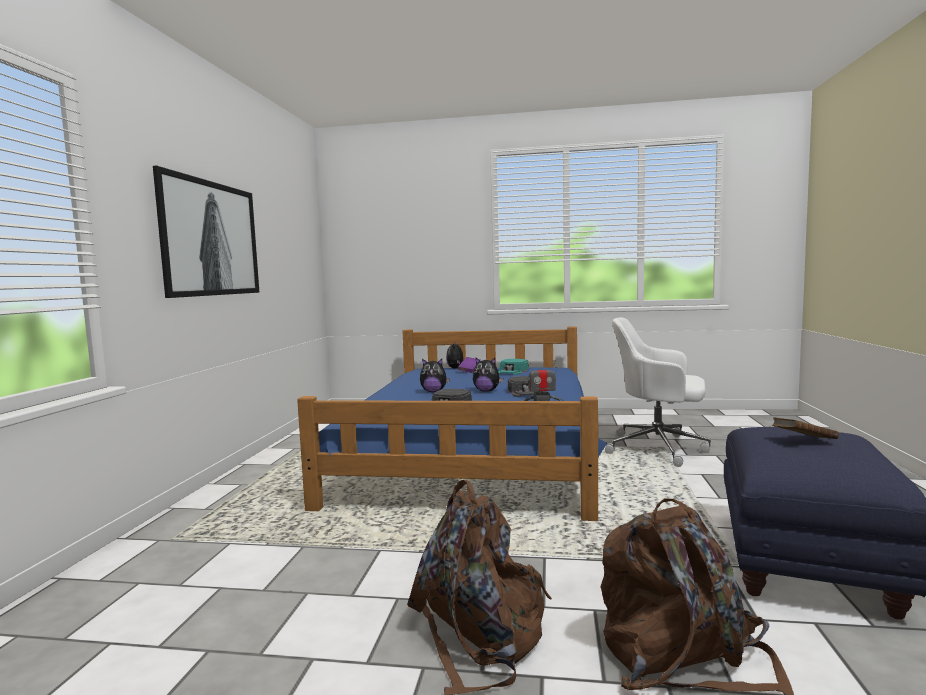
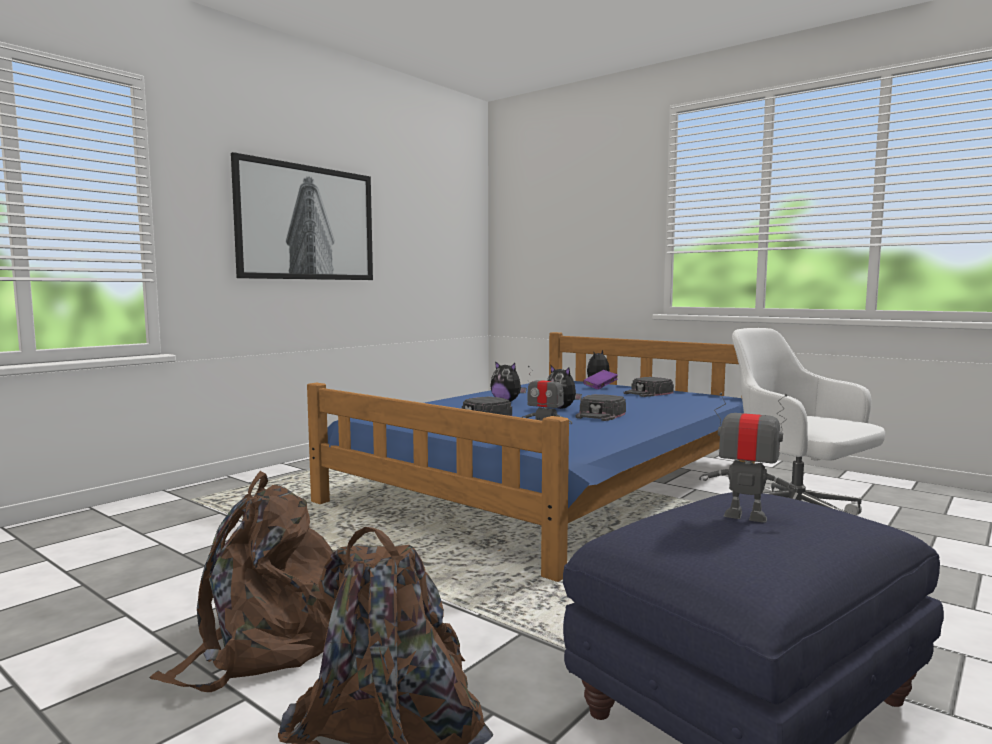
camera: 30 degrees right, 0 degrees up
(512, 371) = (648, 393): turquoise cap -> black cap
(803, 441) = (745, 516): brown book -> toy robot

